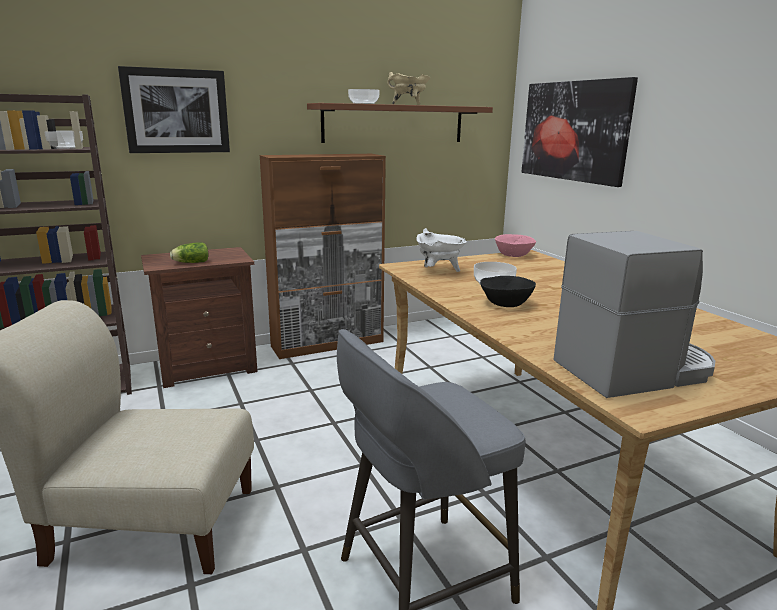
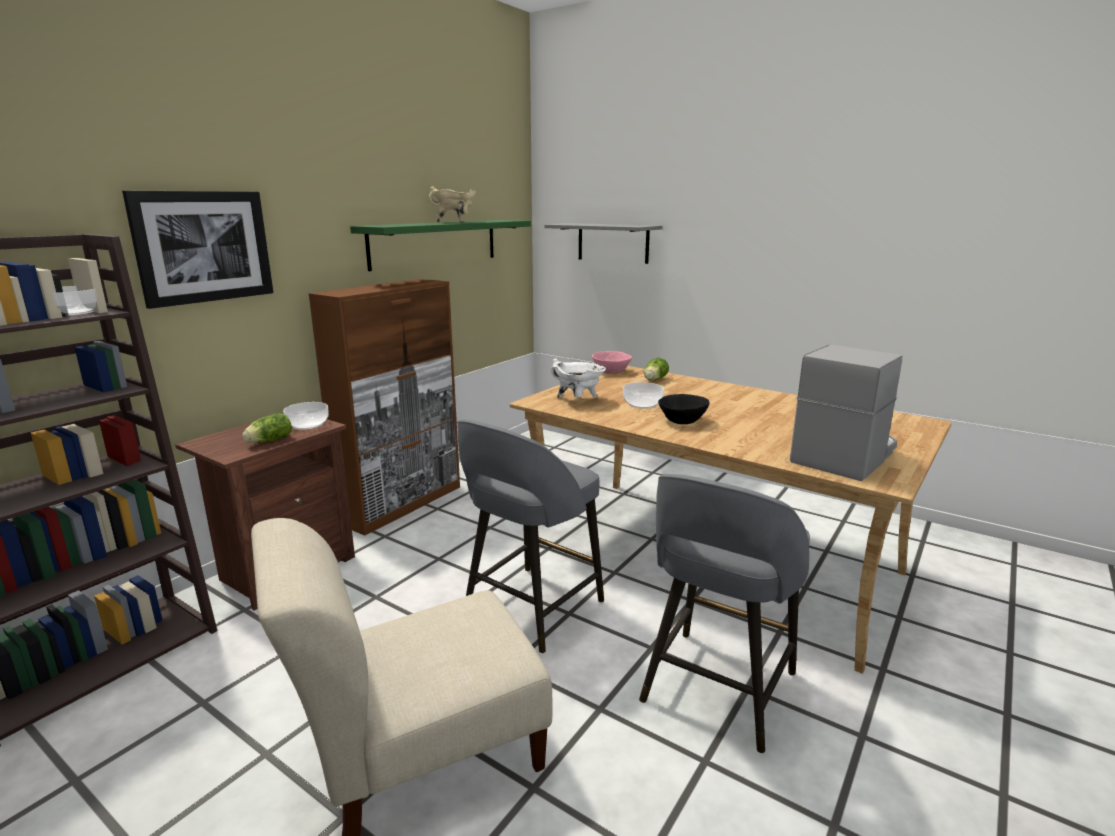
camera: 30 degrees left, 0 degrees up
(336, 450) = (531, 609): none -> grey stool
(364, 103) = (415, 224): bowl -> bowl (308, 425)
(394, 124) = (435, 243): brown shelf -> green shelf
(544, 267) = (654, 380): none -> lettuce
(574, 131) = (613, 243): picture -> grey shelf

